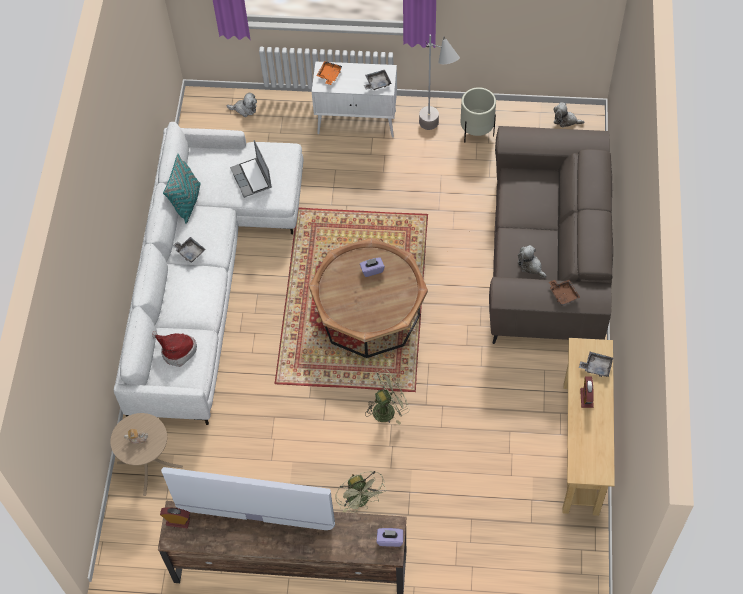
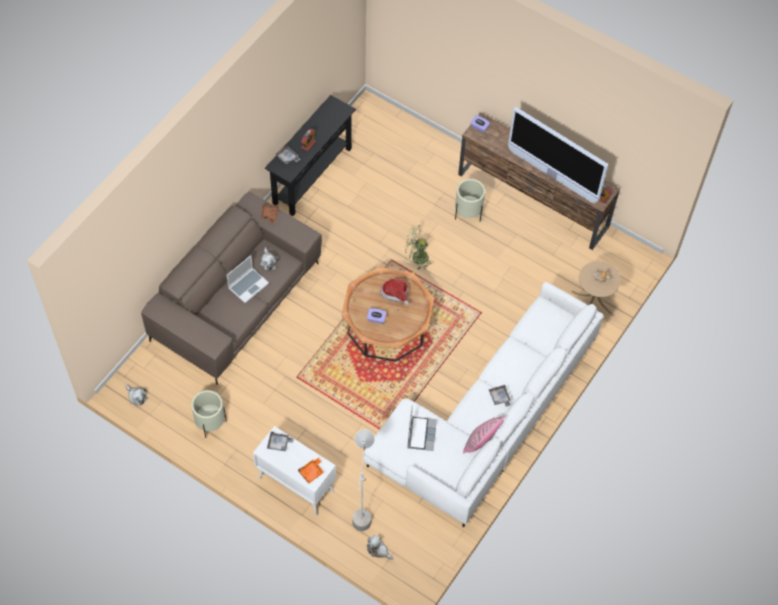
camera: 155 degrees left, 0 degrees up
(176, 351) = (545, 329): hat -> hat (395, 294)
(187, 202) = (481, 442): turquoise pillow -> pink pillow
(361, 501) = (468, 214): green fan -> beige planter
(436, 133) = (241, 440): grey floor lamp -> grey floor lamp (362, 507)
(531, 230) = (248, 285): none -> laptop
(581, 448) = (312, 175): beige console table -> black console table

